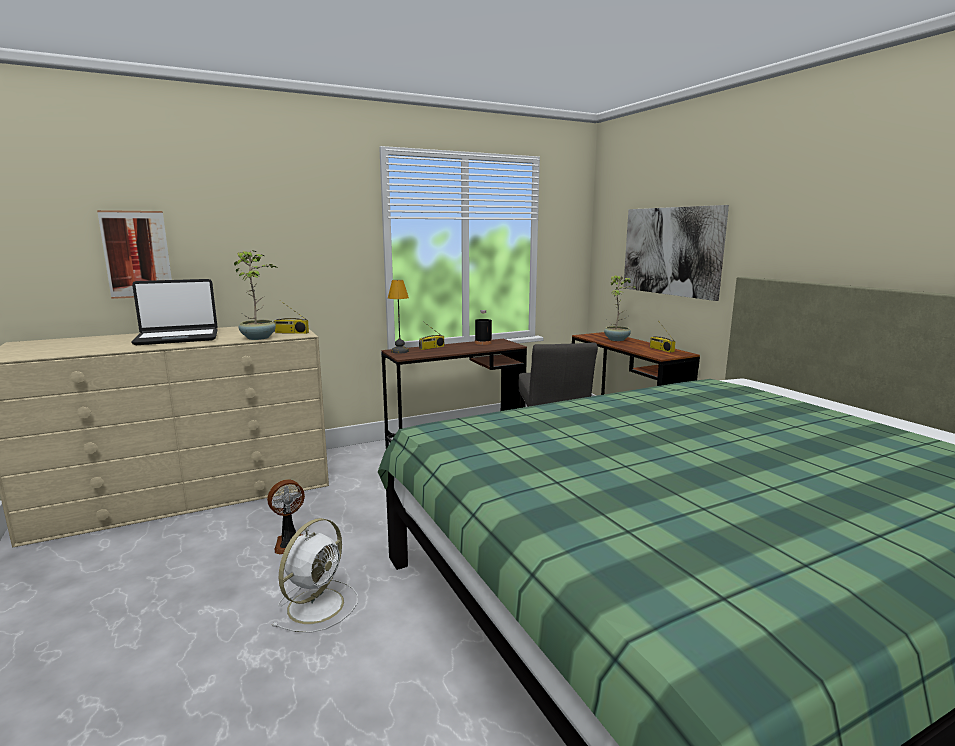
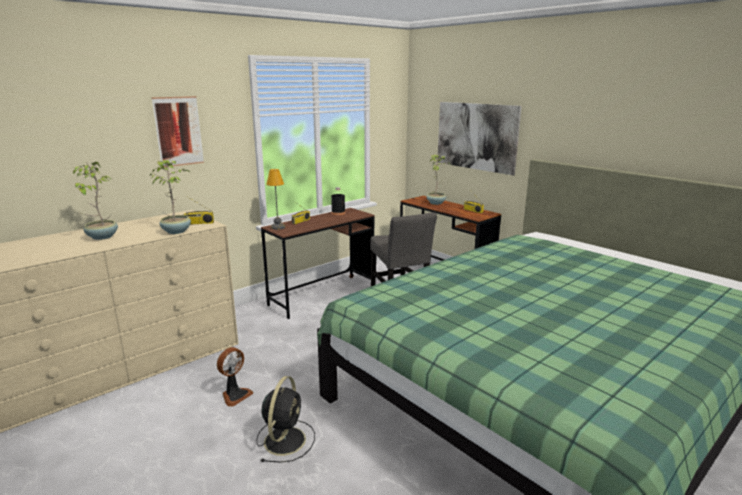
camera: 15 degrees left, 5 degrees up
(137, 254) = (46, 163): picture -> picture (178, 131)
(177, 338) = (101, 237): laptop -> potted plant
(317, 604) = (285, 439): white fan -> black fan

